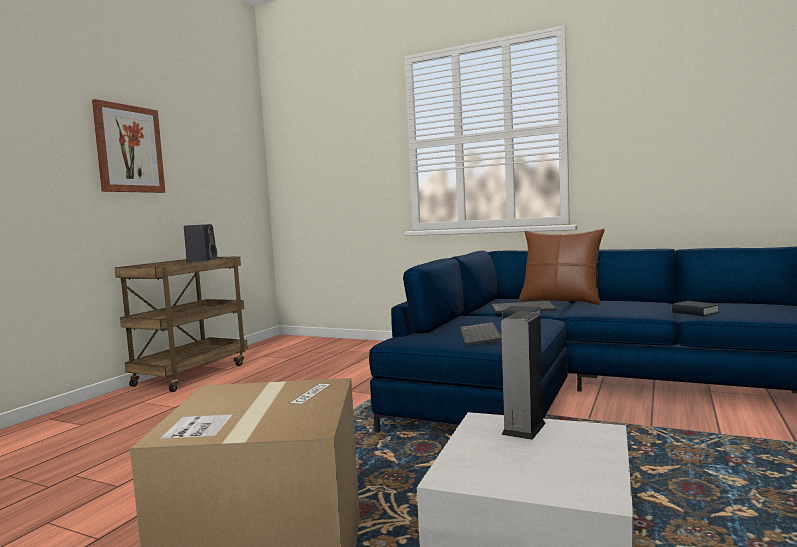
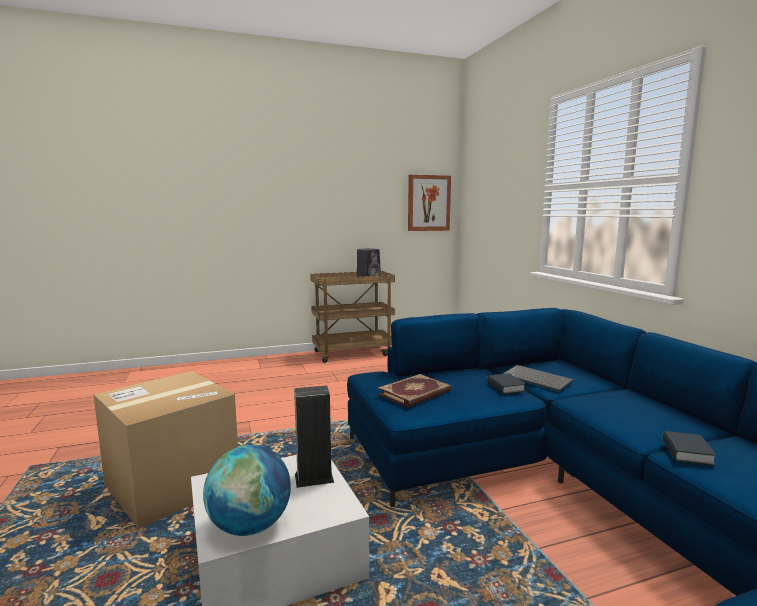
camera: 45 degrees right, 5 degrees up
(129, 149) = (330, 193): picture -> picture (428, 203)
(481, 336) = (415, 393): keyboard -> book
(561, 301) = (602, 383): brown pillow -> none
(585, 476) = (250, 526): none -> globe

